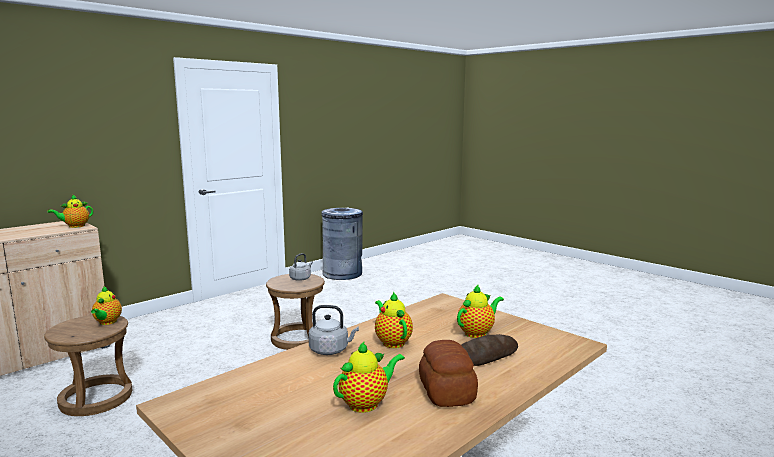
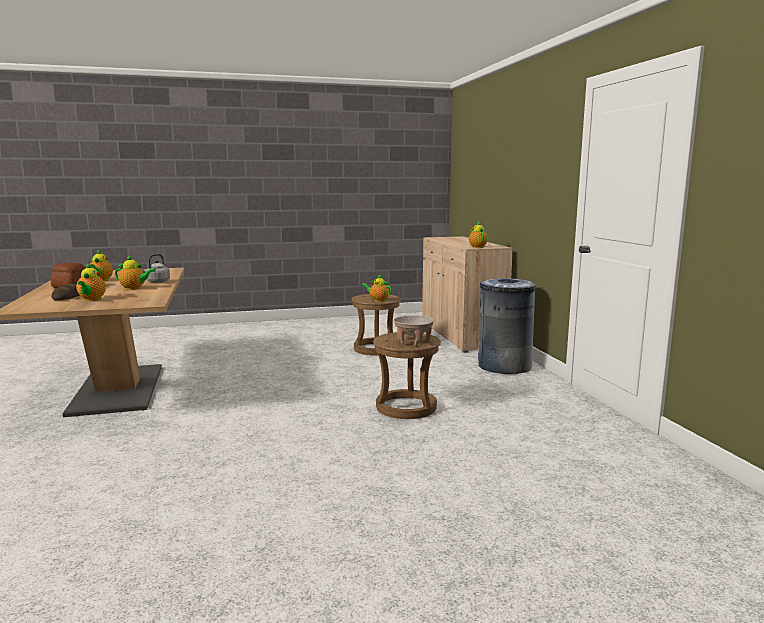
camera: 120 degrees right, 0 degrees up
(301, 278) = (413, 342): grey kettle -> beige bowl
(342, 274) = (684, 485): grey trash can -> grey trash can (504, 366)

